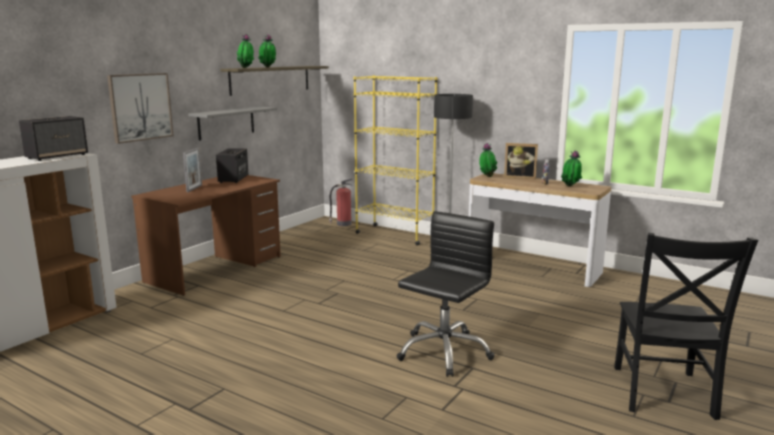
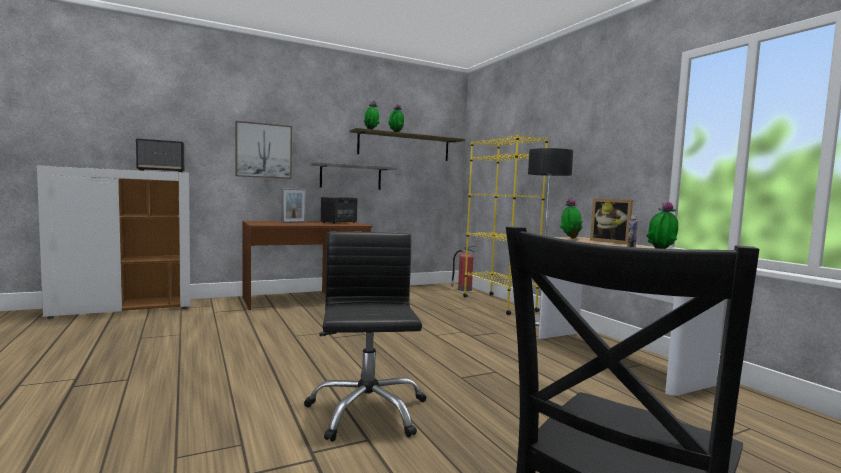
camera: 30 degrees right, 10 degrees down
(443, 352) = (366, 411): black office chair -> black office chair turned 75 degrees counterclockwise

